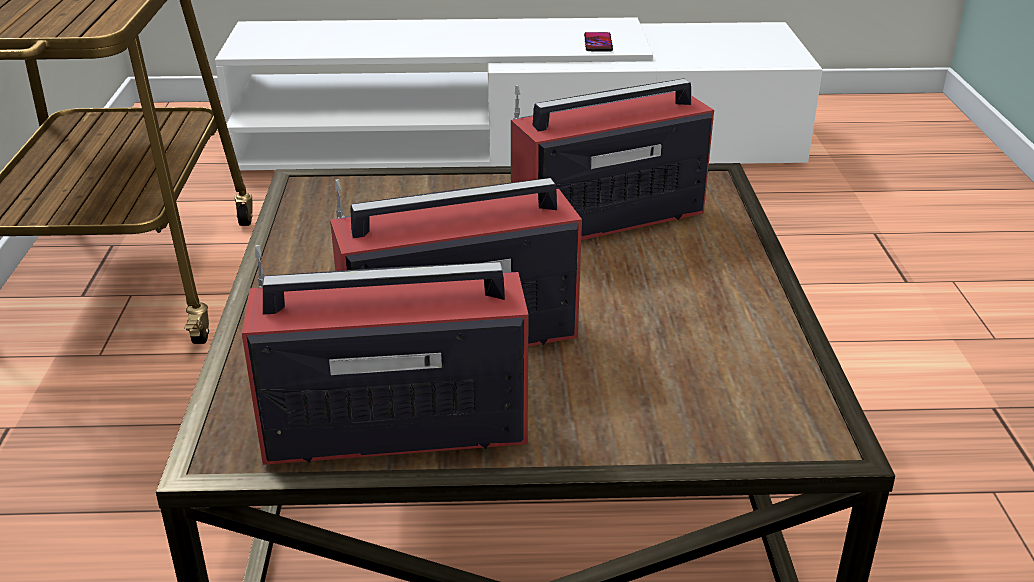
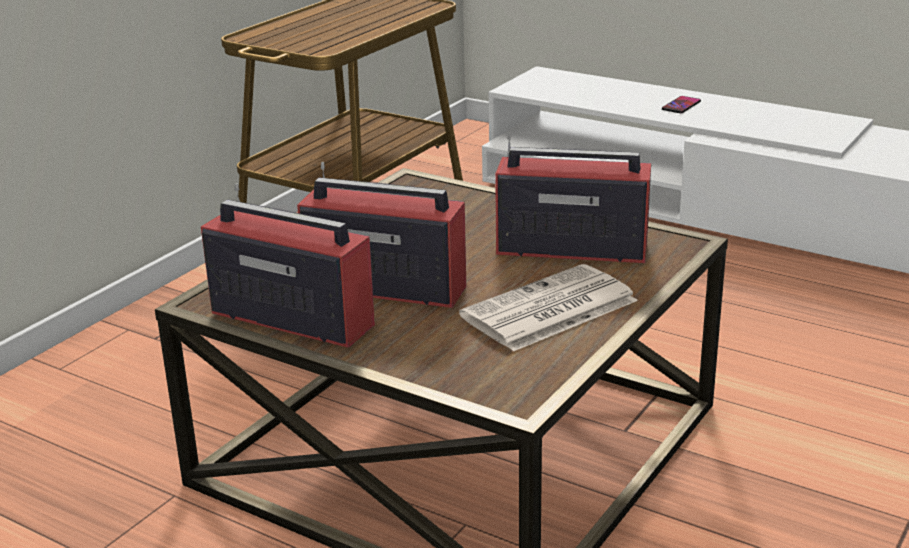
camera: 35 degrees right, 5 degrees down
(598, 43) = (803, 134): phone -> phone (681, 105)
(689, 303) = (548, 310): none -> newspaper

